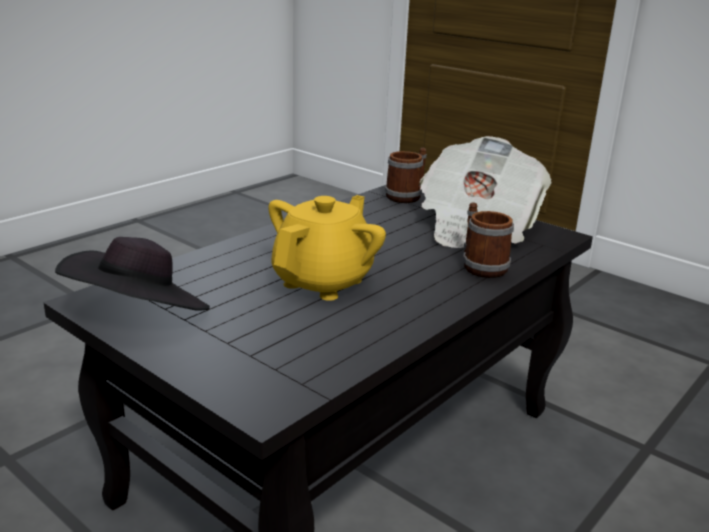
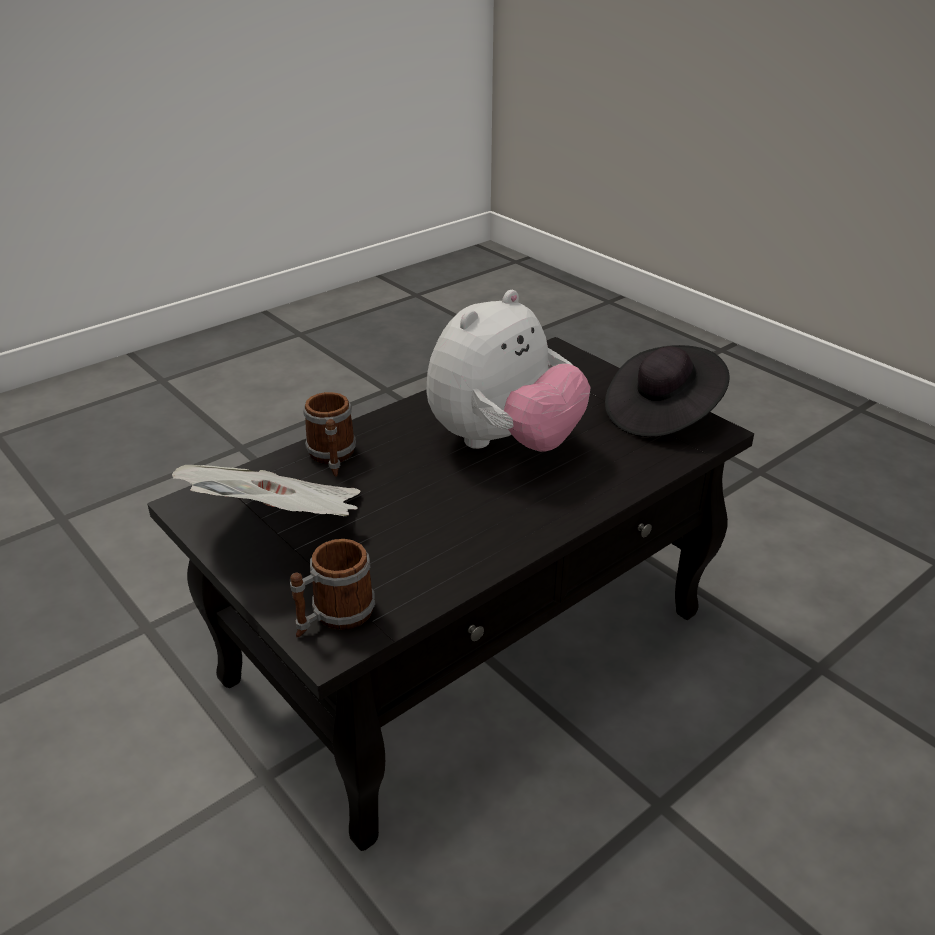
camera: 170 degrees left, 10 degrees up
(323, 282) = (504, 443): yellow teapot -> plush toy

